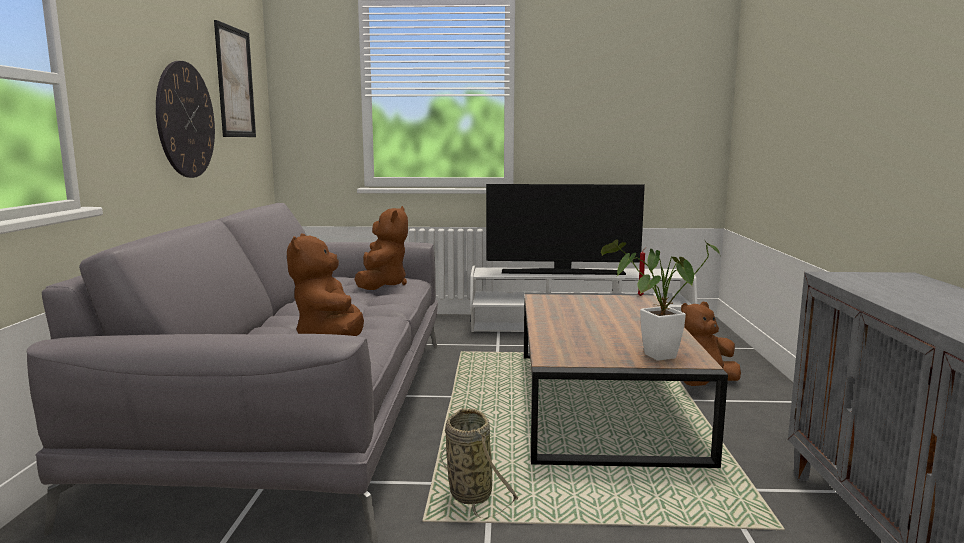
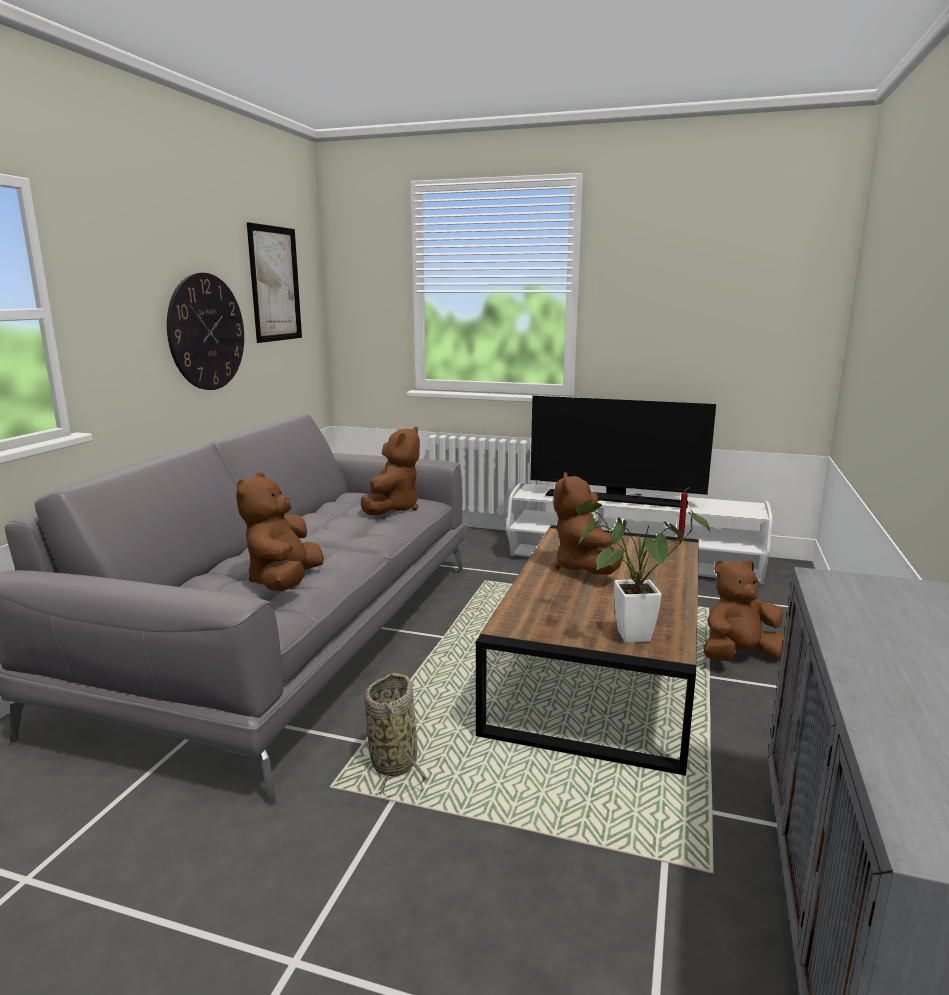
camera: 15 degrees right, 5 degrees up
(580, 317) = (585, 568): none -> brown plush toy

